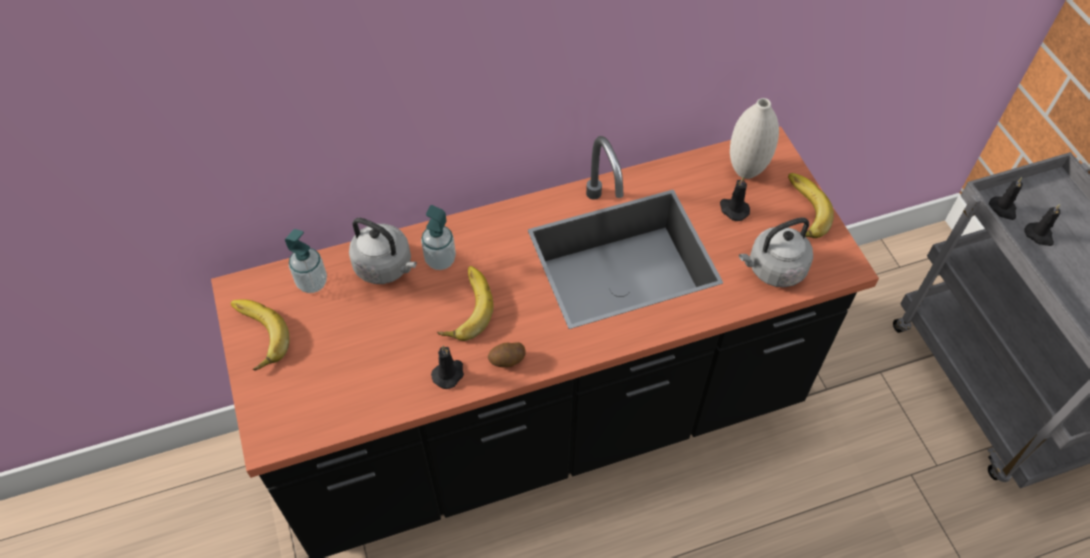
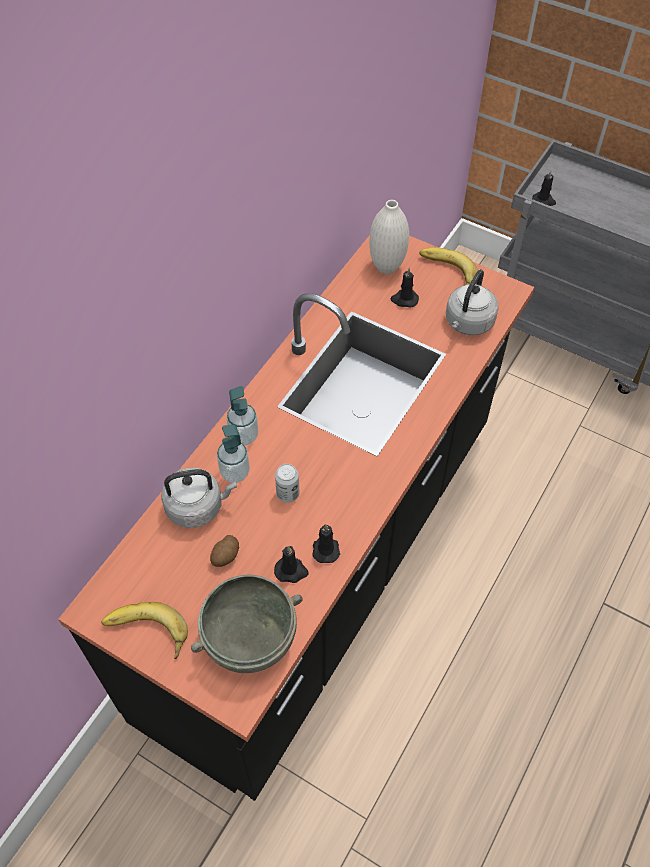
camera: 40 degrees left, 0 degrees up
(312, 282) = (150, 560): soap dispenser -> soap dispenser (244, 436)
(323, 397) = (249, 636): none -> grey bowl
(464, 307) = (288, 494): banana -> can
(507, 360) = (357, 509): potato -> potato (226, 556)
(1039, 235) = (578, 205): black candle -> black candle (291, 571)

